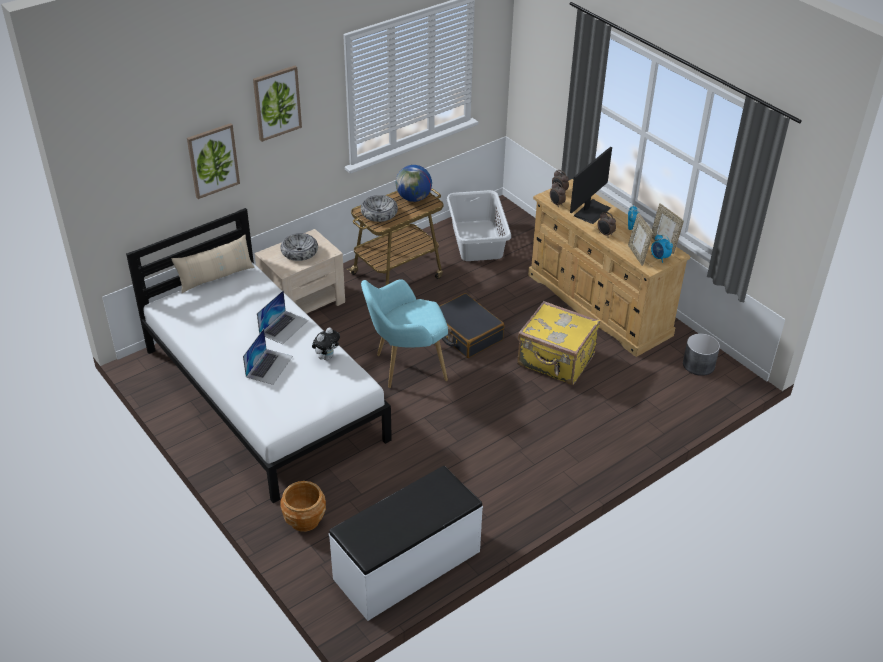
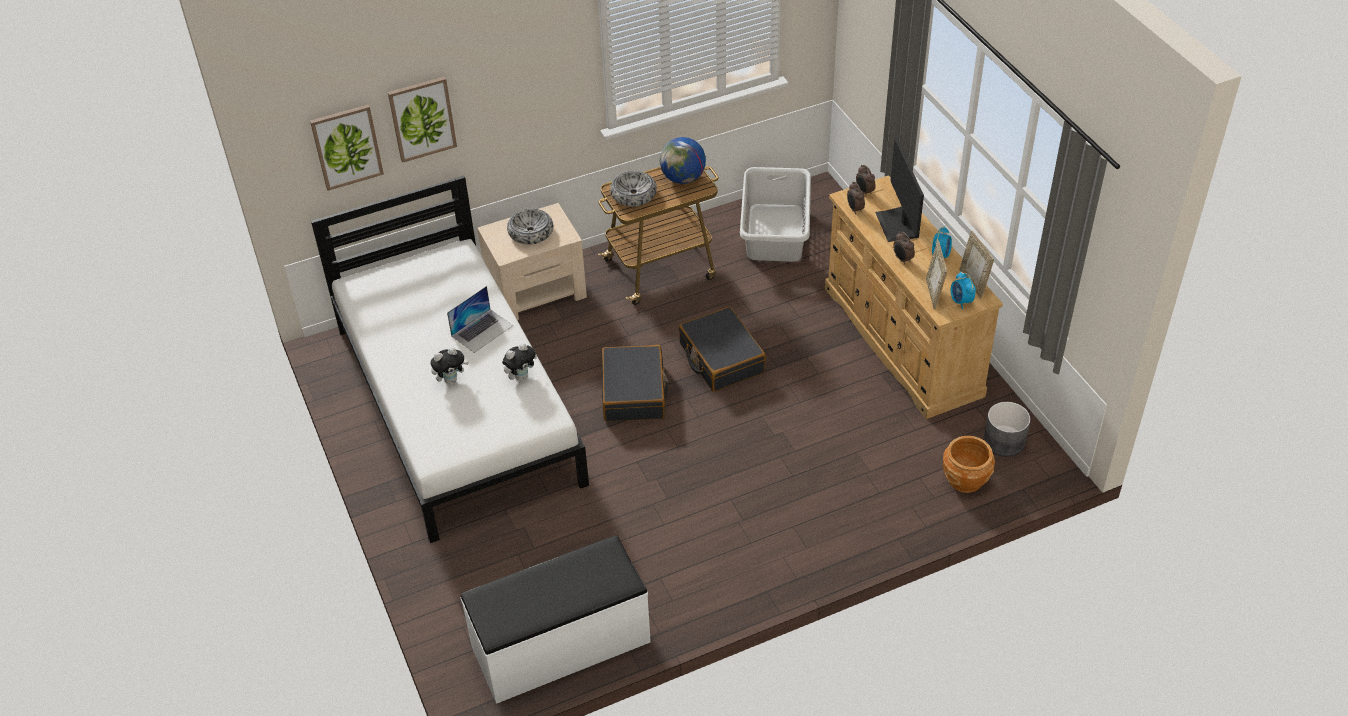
camera: 15 degrees right, 5 degrees up
(216, 277) = (423, 255): beige pillow -> none
(269, 366) = (451, 379): laptop -> plush toy
(277, 103) = (506, 54): picture -> picture (347, 146)
(304, 520) = (460, 569): brown planter -> brown planter (965, 480)
(405, 367) = (634, 392): turquoise armchair -> black suitcase
(556, 361) = (821, 410): yellow suitcase -> none
(591, 211) = (896, 224): monitor -> monitor turned 120 degrees clockwise

